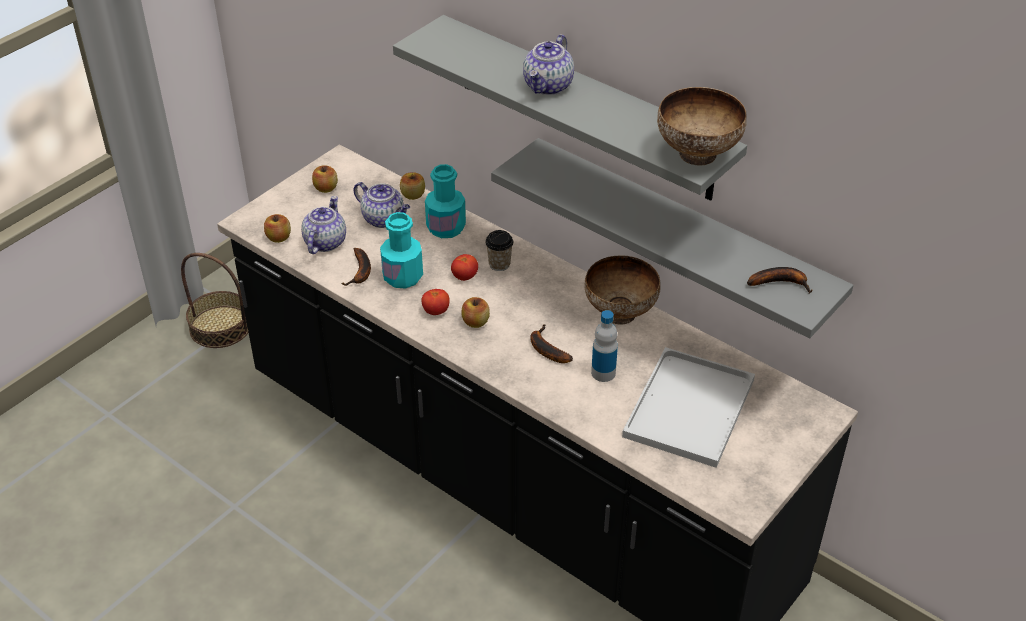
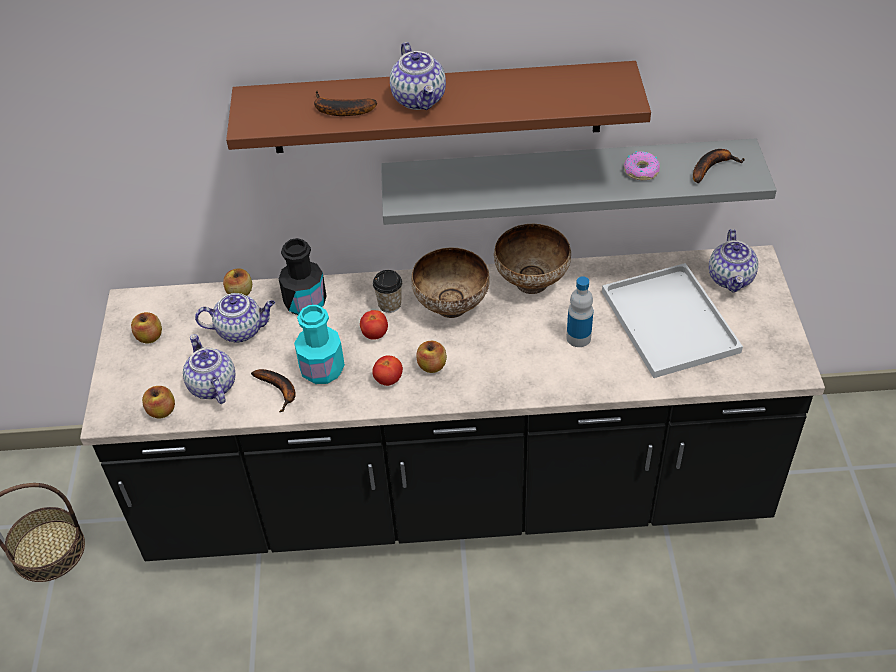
camera: 40 degrees left, 5 degrees up
(446, 227) = (305, 303): turquoise bottle -> black bottle
(545, 349) = (513, 349): banana -> banana (339, 111)
(583, 108) = (436, 108): grey shelf -> brown shelf
(696, 155) = (613, 89): bowl -> bowl (451, 307)
(720, 252) = (641, 171): none -> donut
(784, 412) = (731, 278): none -> teapot

